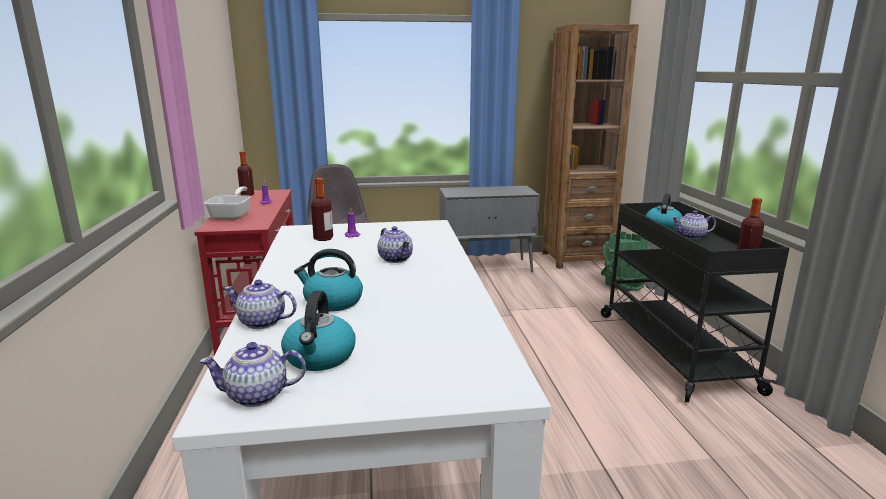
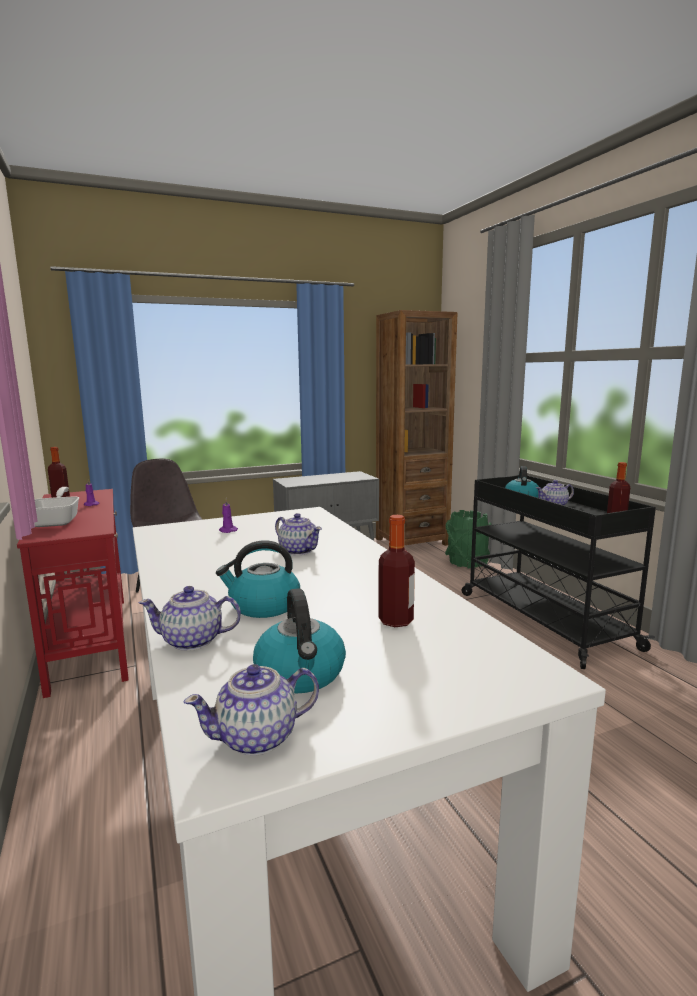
camera: 15 degrees left, 5 degrees down
(323, 238) = (196, 537): bottle -> bottle (396, 621)

